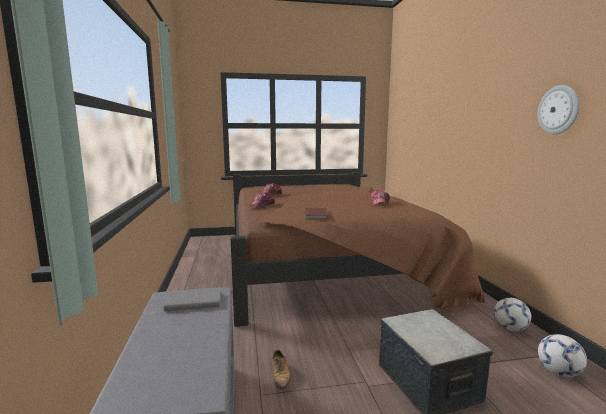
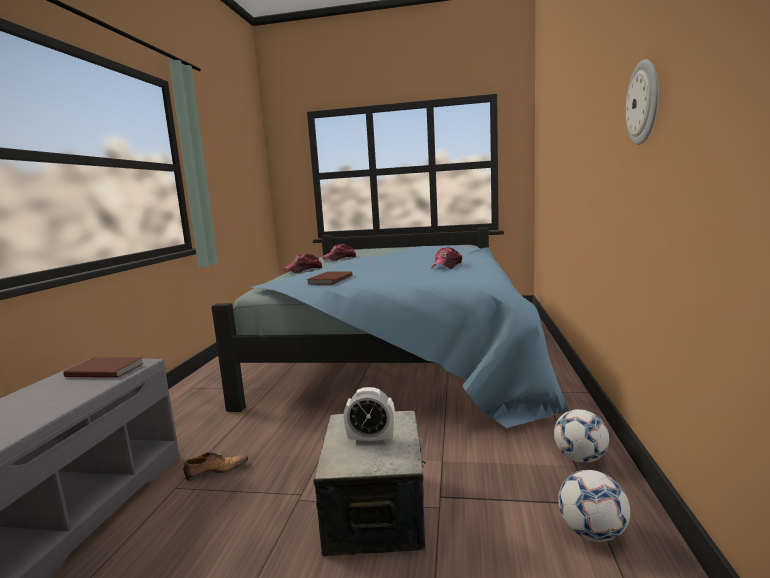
camera: 20 degrees right, 0 degrees up
(193, 301) = (105, 369): grey book -> brown book
(280, 376) = (216, 471): shoe -> shoe turned 120 degrees counterclockwise
(325, 265) = (401, 351): brown bed -> blue bed
(433, 333) = (371, 440): none -> alarm clock

